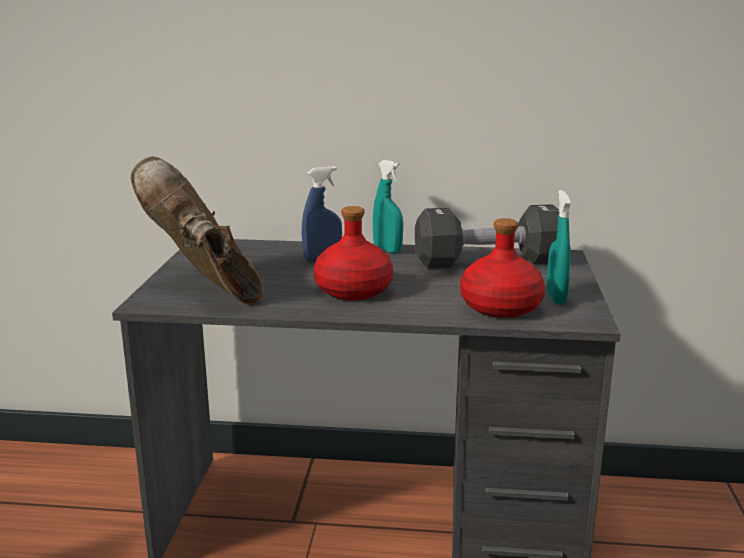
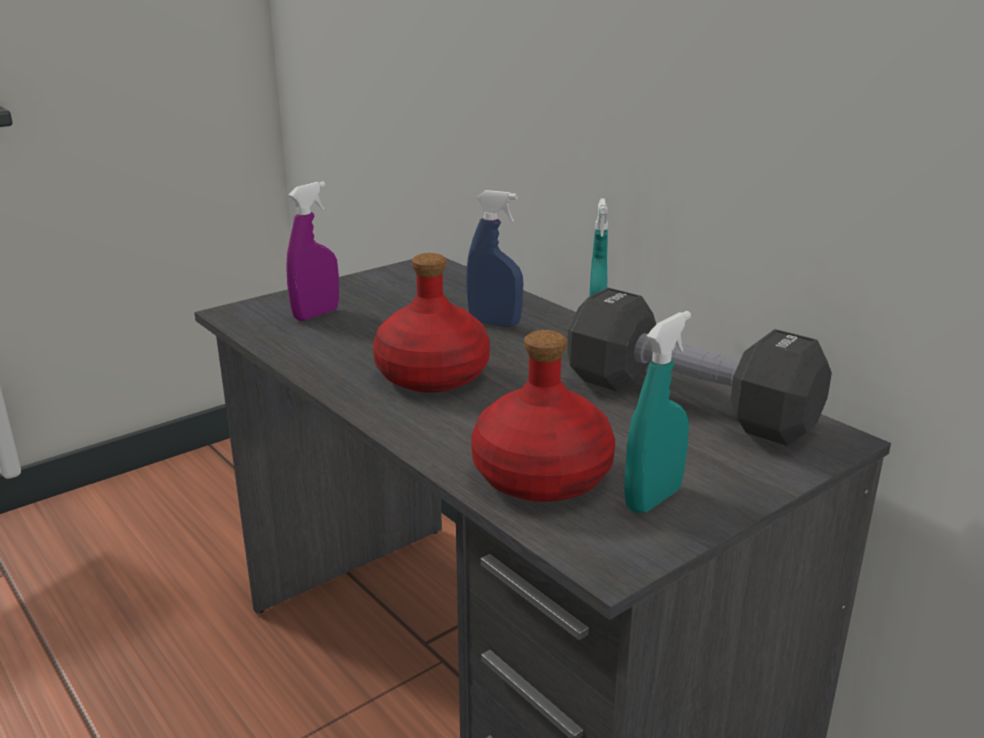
camera: 45 degrees right, 5 degrees up
(206, 287) = (316, 314): brown boot -> purple spray bottle

